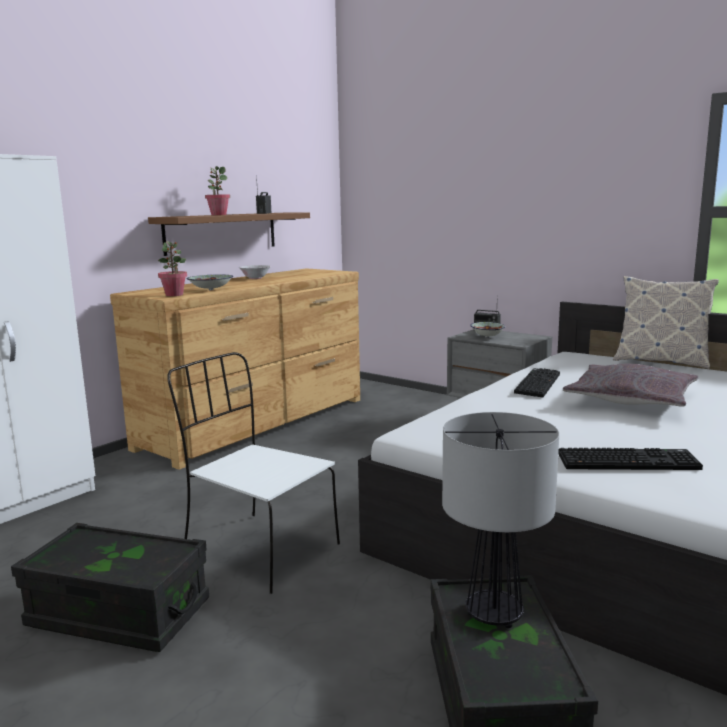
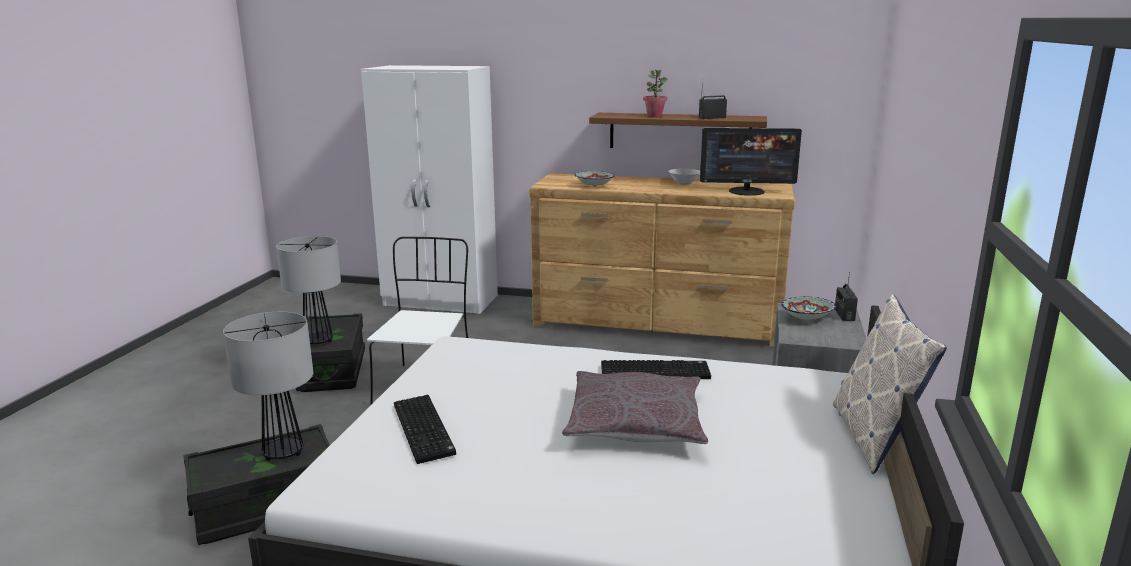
camera: 65 degrees right, 5 degrees up
(132, 566) = (318, 341): none -> table lamp
(174, 295) = (557, 184): potted plant -> none
(316, 274) = (747, 191): none -> monitor

